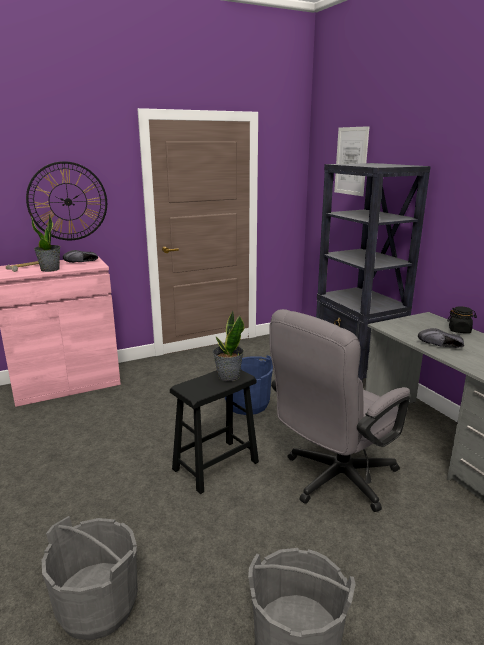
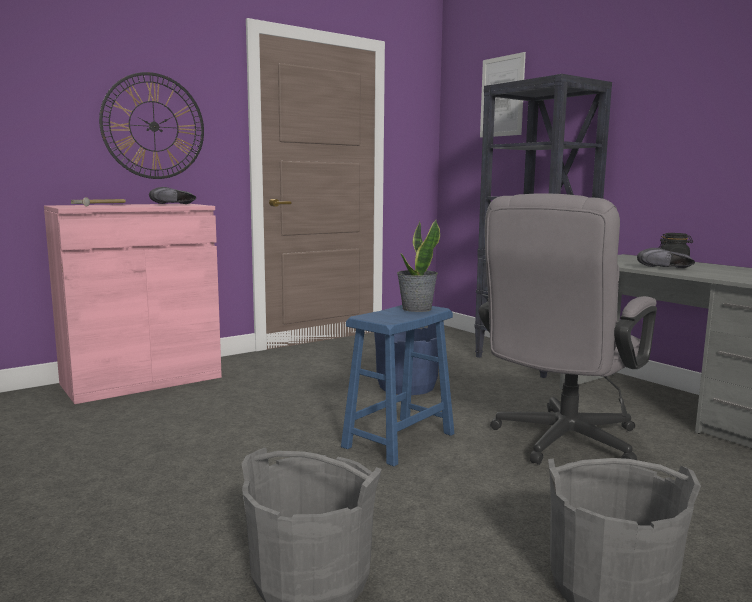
camera: 10 degrees left, 10 degrees down
(50, 269) = (135, 206): potted plant -> none
(215, 465) = (398, 440): black stool -> blue stool

